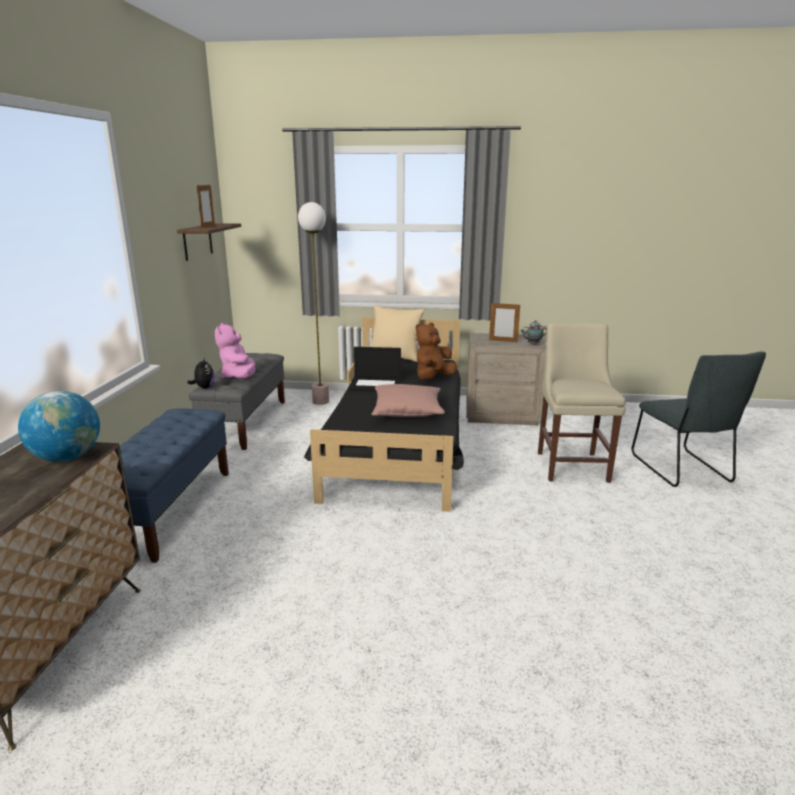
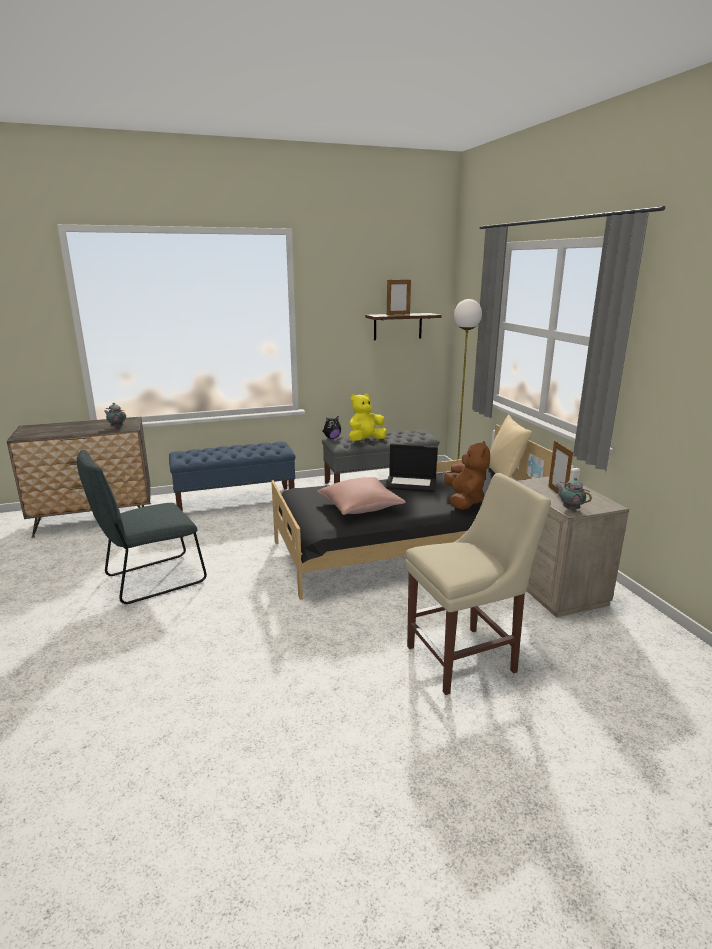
camera: 65 degrees right, 0 degrees up
(67, 458) = (117, 427): globe -> teapot
(239, 377) = (365, 441): pink plush toy -> yellow plush toy
(376, 385) = (411, 483): laptop -> laptop turned 60 degrees counterclockwise
(433, 378) = (464, 501): brown plush toy -> brown plush toy turned 75 degrees clockwise
(682, 470) = (554, 768): grey chair -> grey chair (150, 580)

